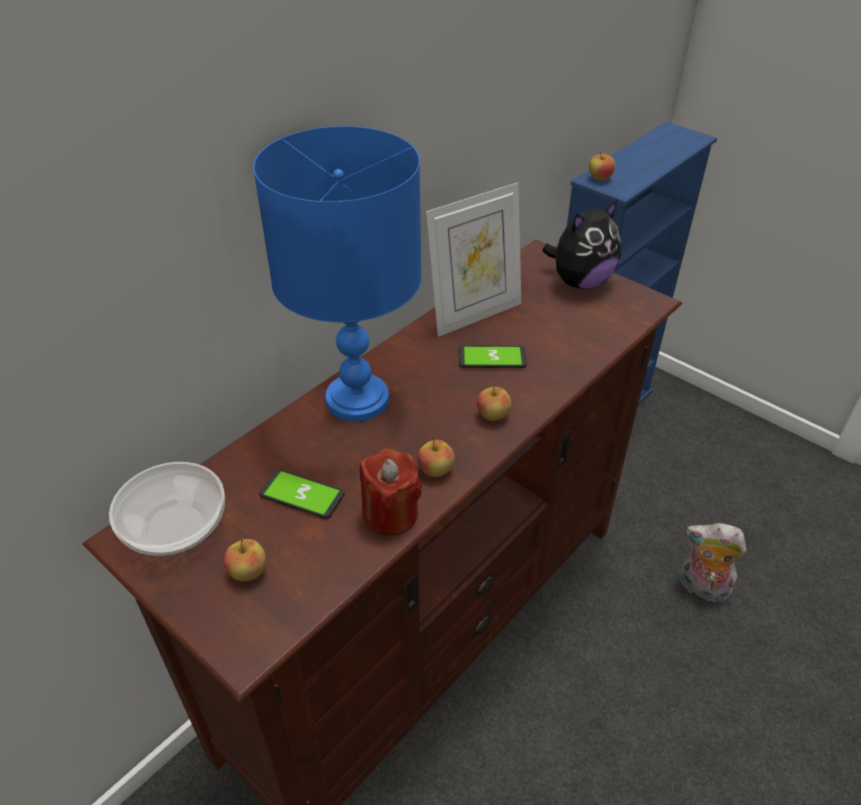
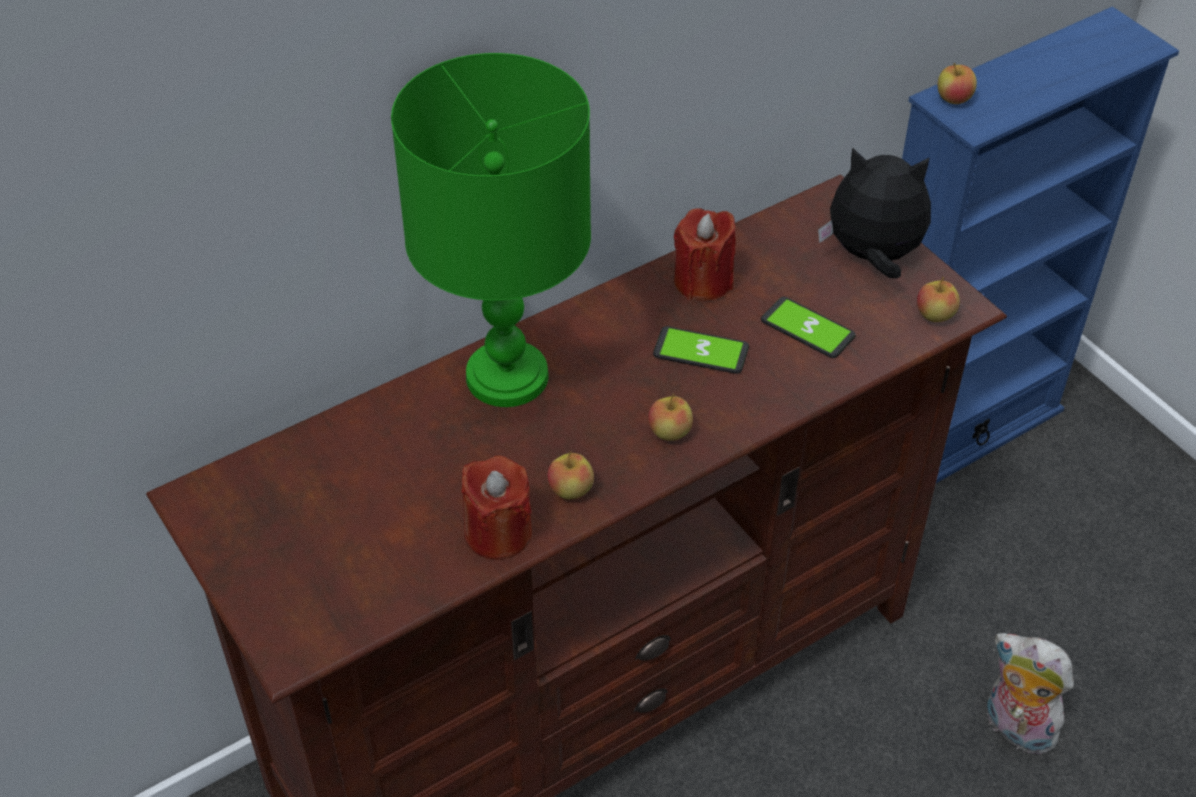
camera: 15 degrees right, 5 degrees up
(174, 528) = (248, 497): bowl -> none
(248, 572) = (316, 566): apple -> apple (934, 315)
(301, 495) = (402, 488): phone -> phone (807, 329)
(358, 400) = (507, 378): blue table lamp -> green table lamp
(474, 314) = (703, 281): picture frame -> red candle
(580, 282) = (872, 257): plush toy -> plush toy turned 150 degrees counterclockwise

